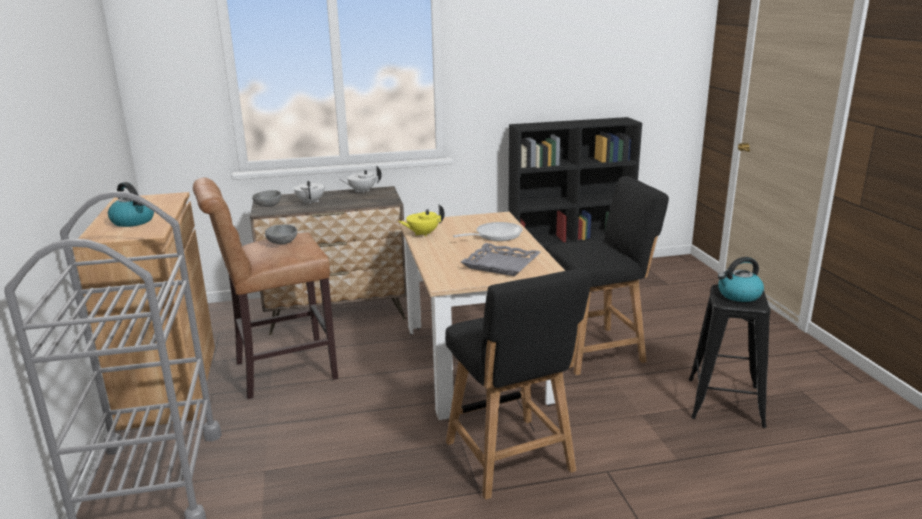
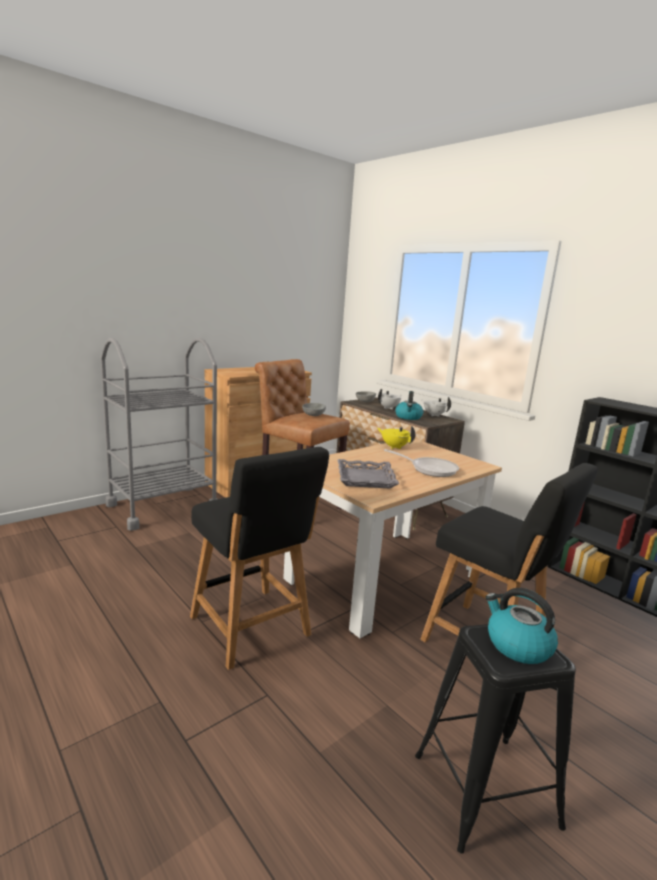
camera: 60 degrees right, 5 degrees down
(134, 221) = (248, 371): kettle -> kettle (408, 417)
(512, 460) = (252, 629): black chair -> black chair turned 75 degrees counterclockwise

